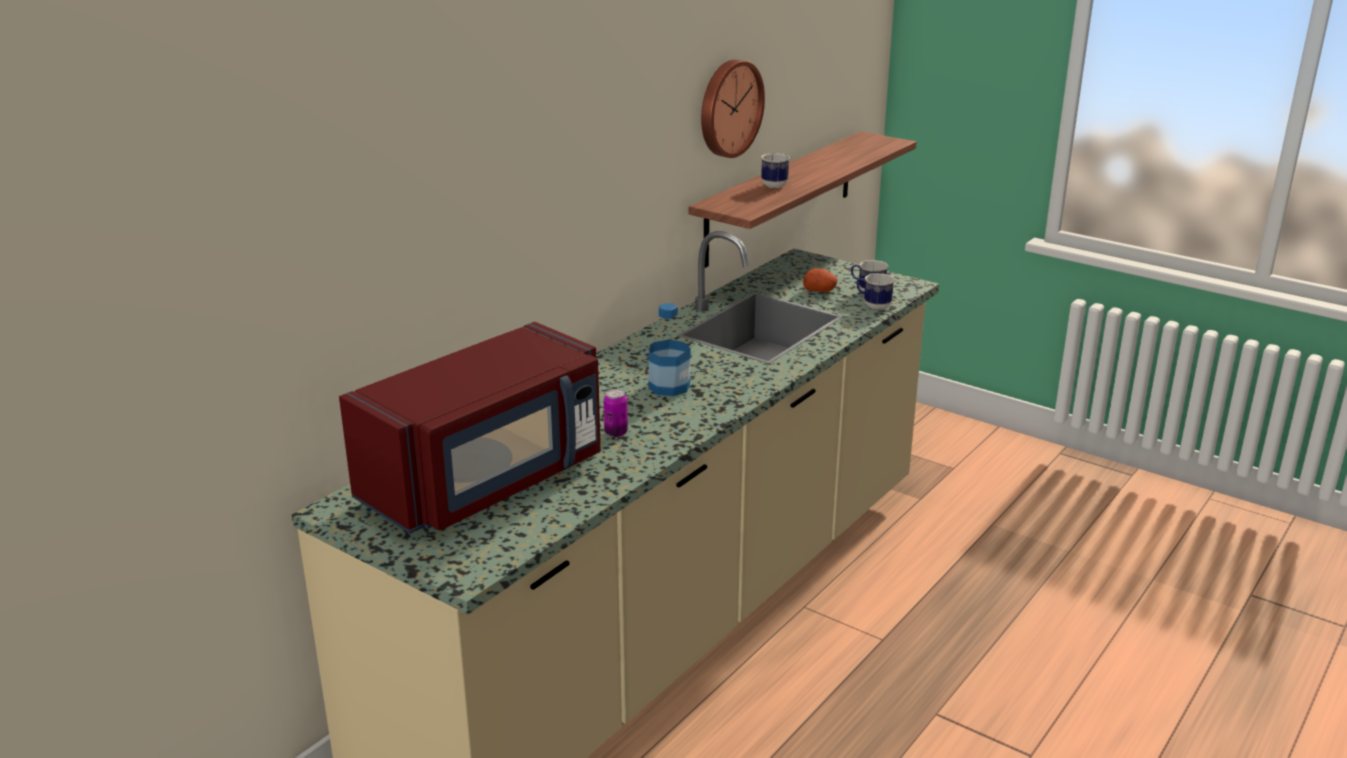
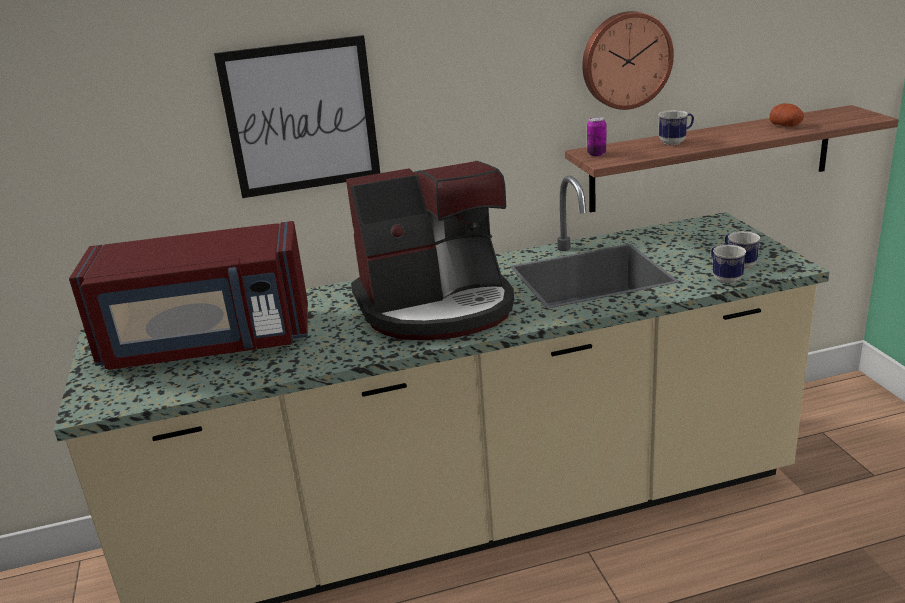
camera: 40 degrees right, 0 degrees up
(497, 204) = (301, 117): none -> picture
(616, 433) = (341, 333): can -> can (596, 154)
(669, 386) = (437, 307): bottle -> coffee machine
(820, 290) = (692, 254): potato -> potato (786, 126)

